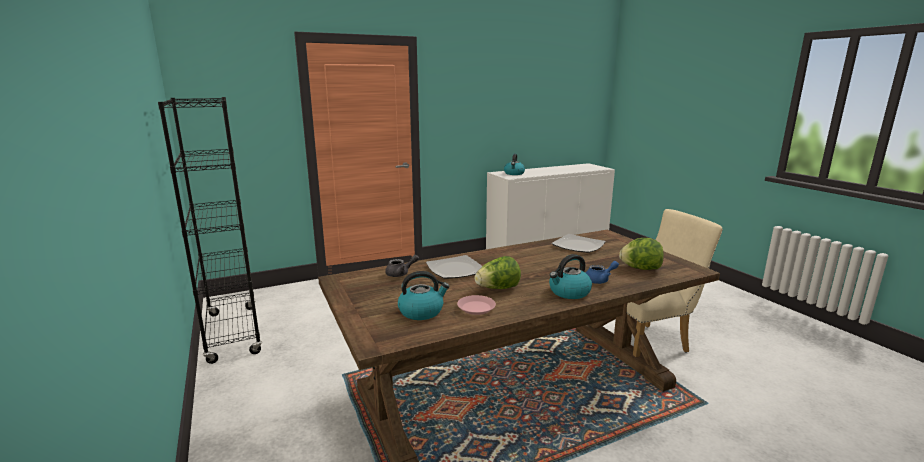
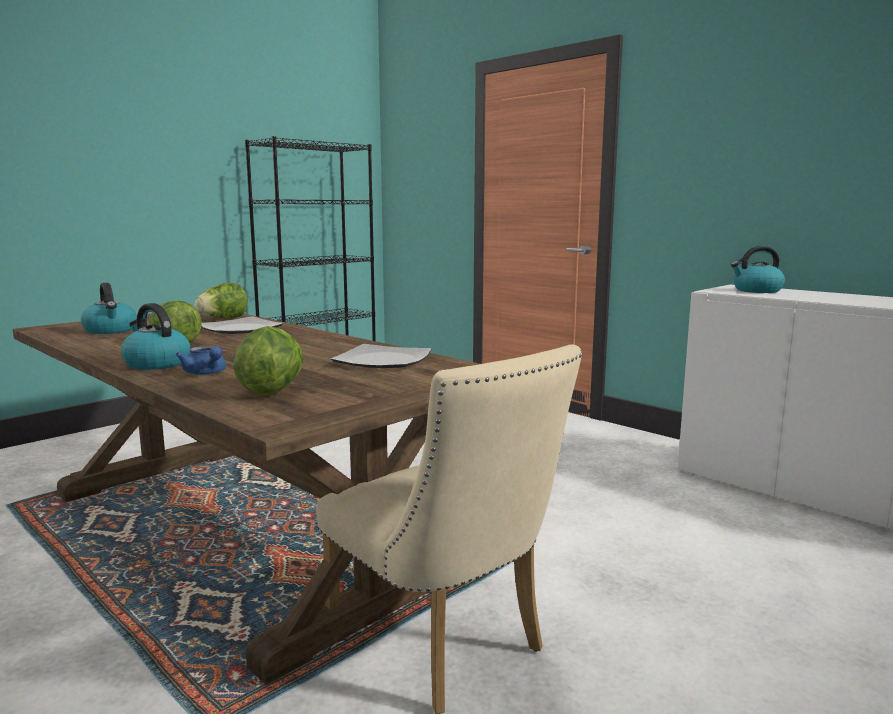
camera: 70 degrees right, 5 degrees down
(401, 274) = (223, 319): grey teapot -> lettuce
(476, 308) = (113, 341): pink plate -> none

